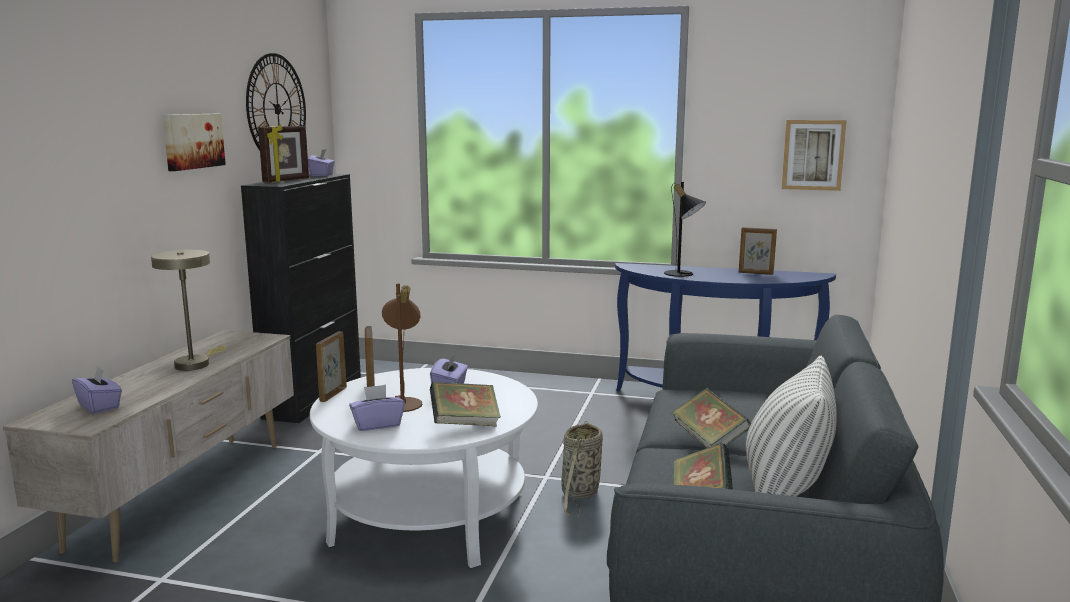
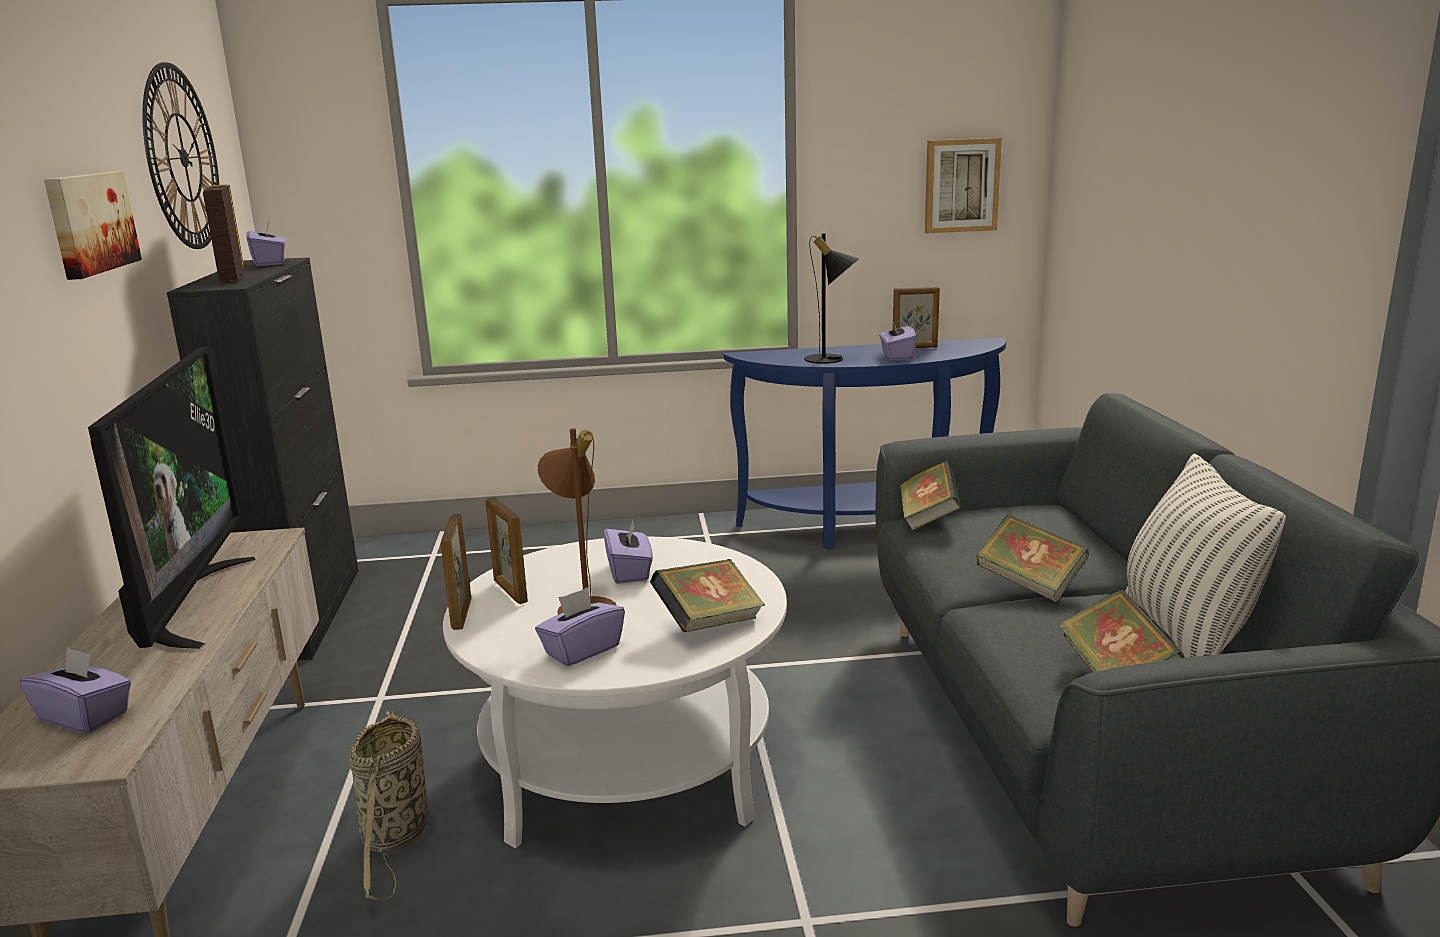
camera: 20 degrees left, 5 degrees up
(195, 363) = (188, 604): beige table lamp -> television
(287, 180) = (231, 277): picture frame -> picture frame turned 150 degrees clockwise
(579, 494) = (803, 682): basket -> basket (395, 838)
(686, 390) = (928, 518): none -> book
(733, 277) = (896, 356): none -> purple tissue box

